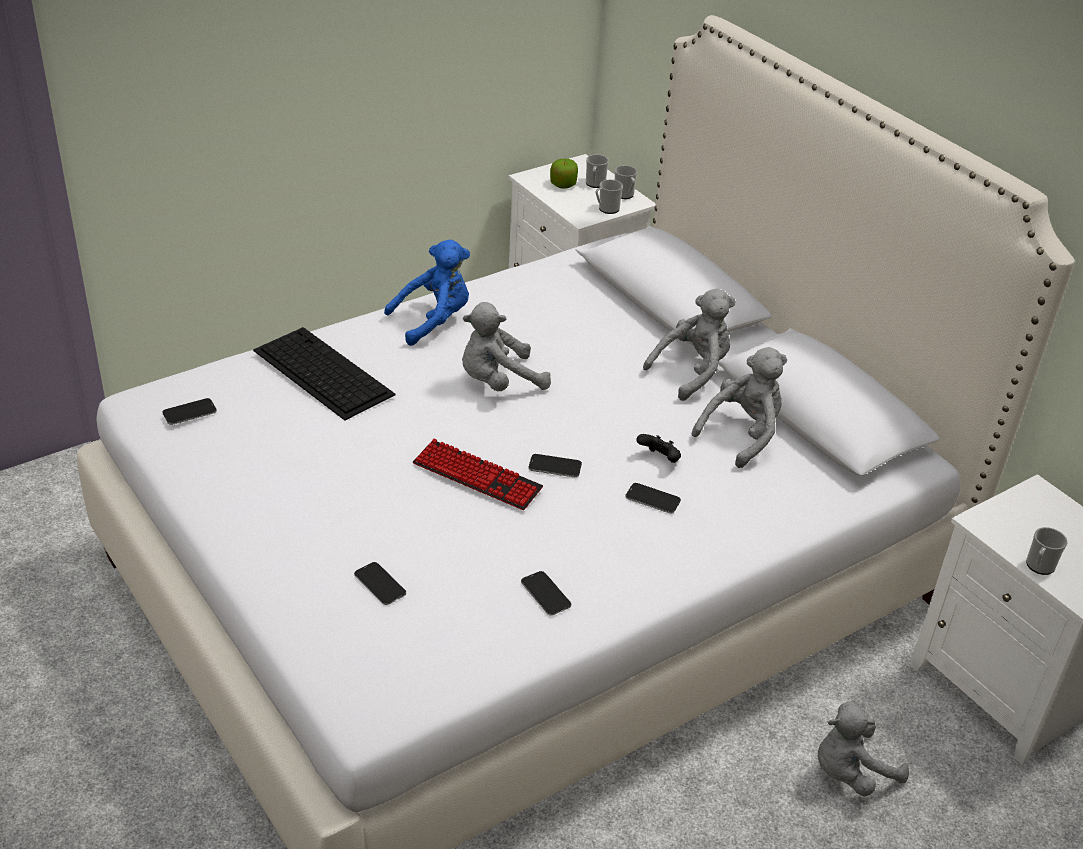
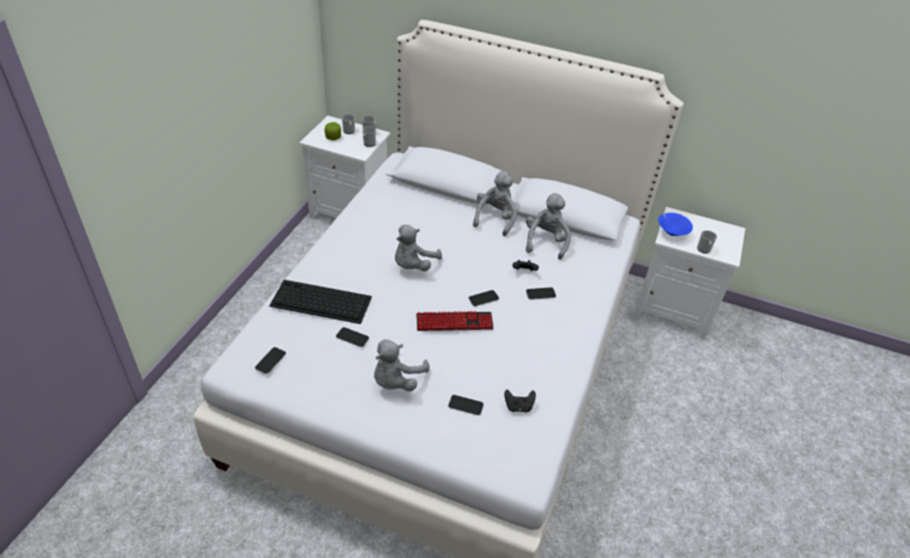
camera: 35 degrees left, 5 degrees up
(434, 321) = (347, 245): blue plush toy -> none
(453, 624) = (518, 407): none -> black game controller
(545, 594) = (542, 368): phone -> phone (352, 337)
(850, 772) = (651, 379): grey plush toy -> grey plush toy (396, 380)
(1001, 516) = (671, 233): none -> blue bowl

